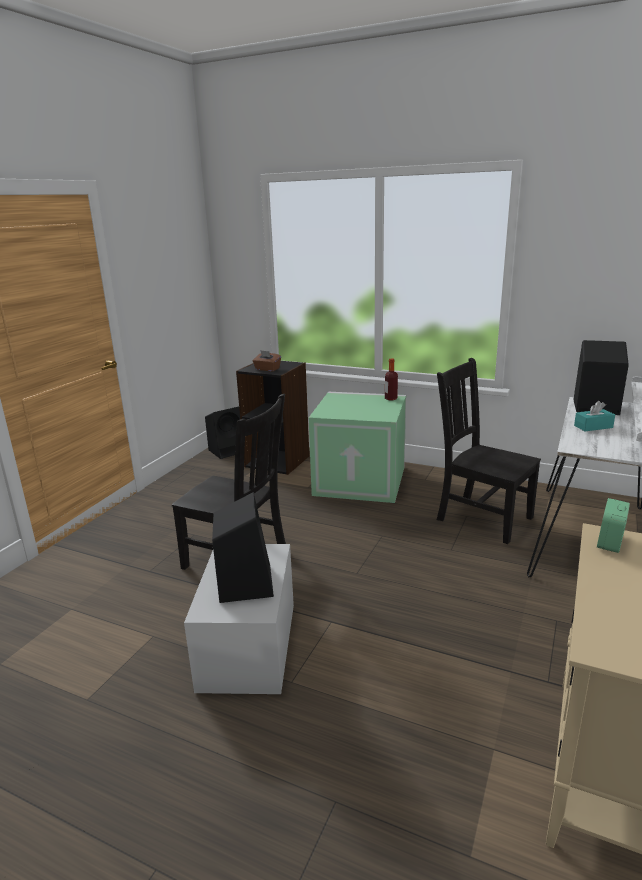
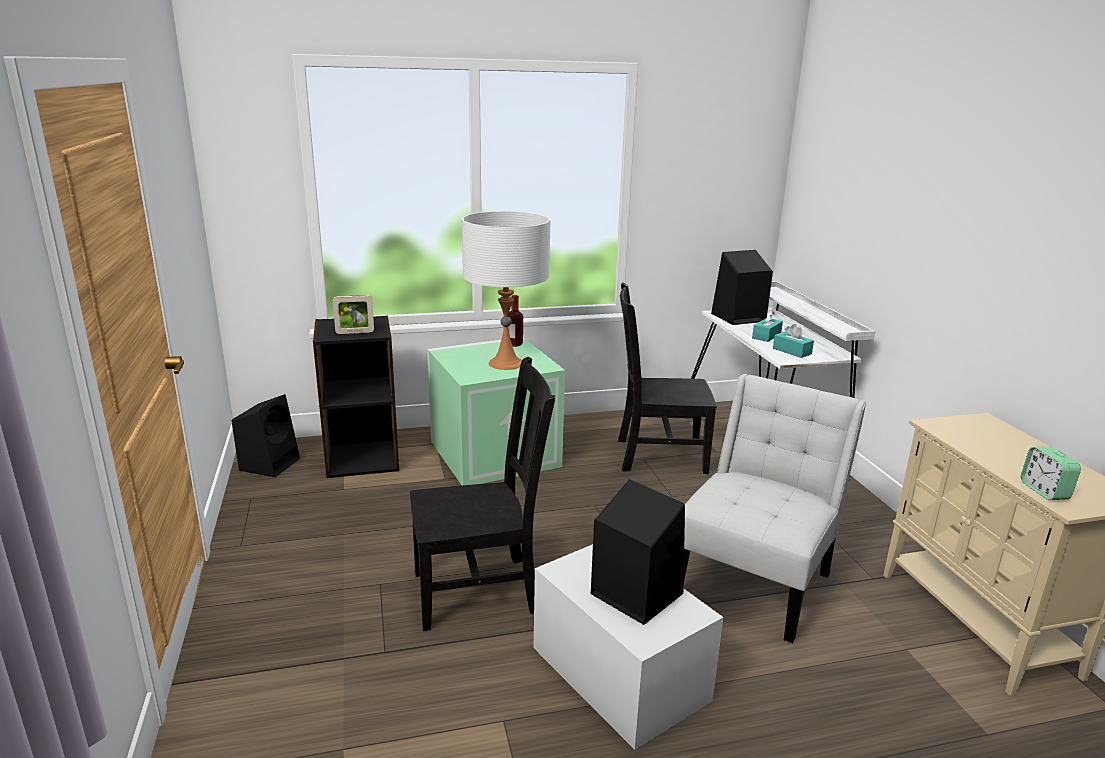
camera: 40 degrees left, 0 degrees up
(267, 369) = (355, 332): brown tissue box -> picture frame
(362, 409) = (506, 363): none -> white table lamp
(433, 634) = (756, 580): none -> white chair
(594, 443) = (792, 351): none -> turquoise tissue box
(610, 542) = (948, 429): alarm clock -> alarm clock (1044, 491)

